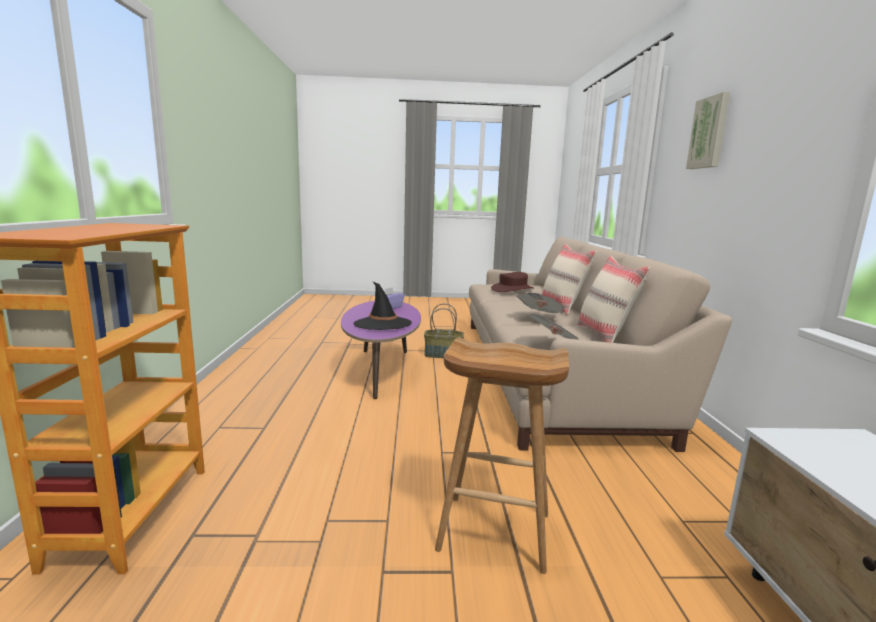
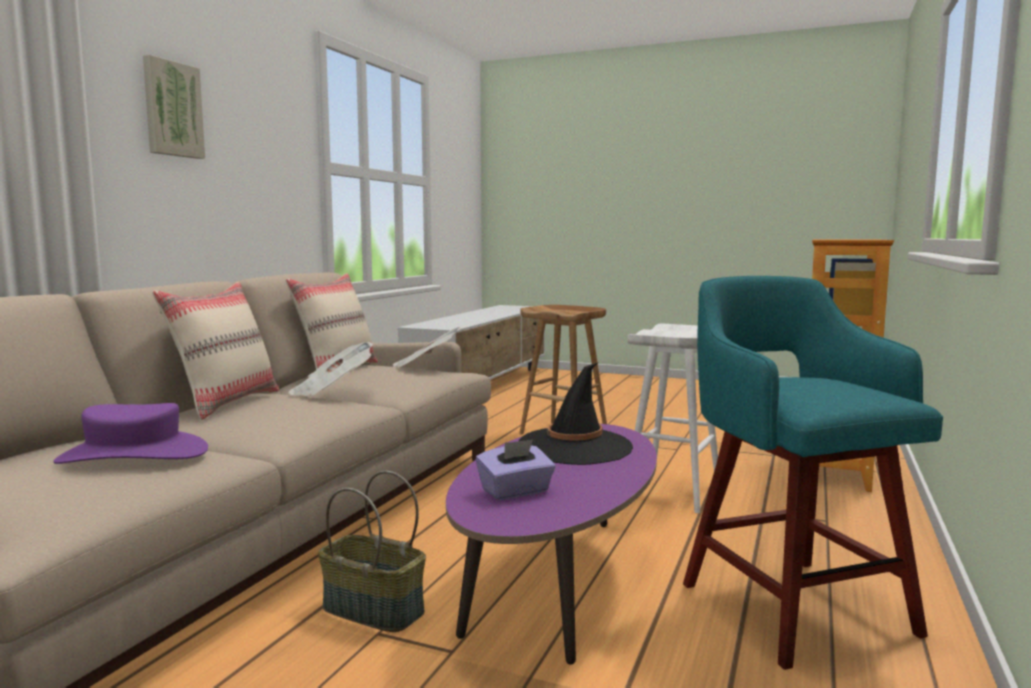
camera: 155 degrees left, 5 degrees down
(279, 375) = (791, 605): none -> turquoise stool
(331, 436) = (673, 492): none -> white stool
(512, 289) = (134, 455): brown hat -> purple hat

